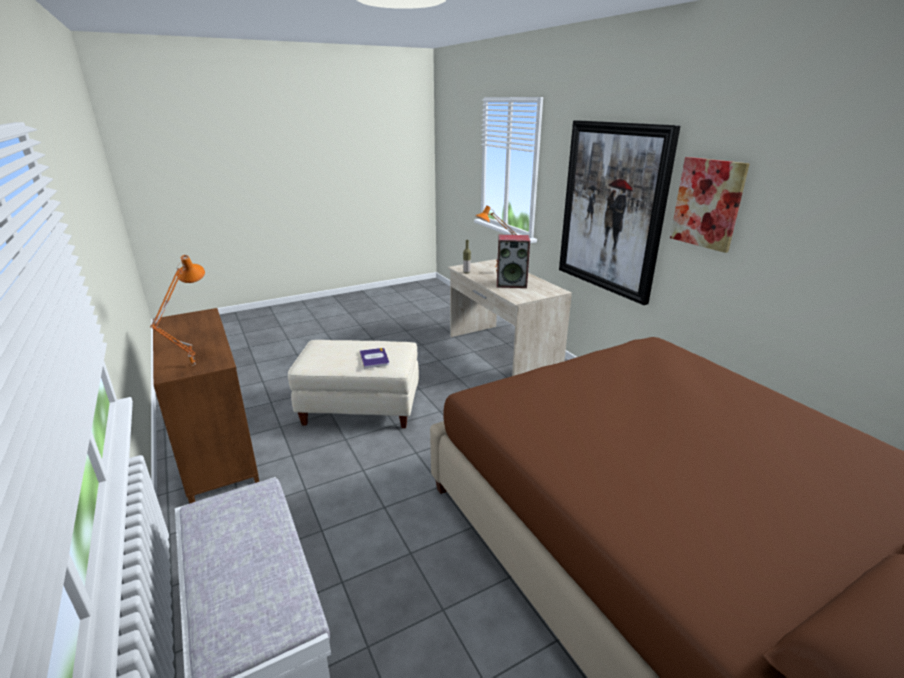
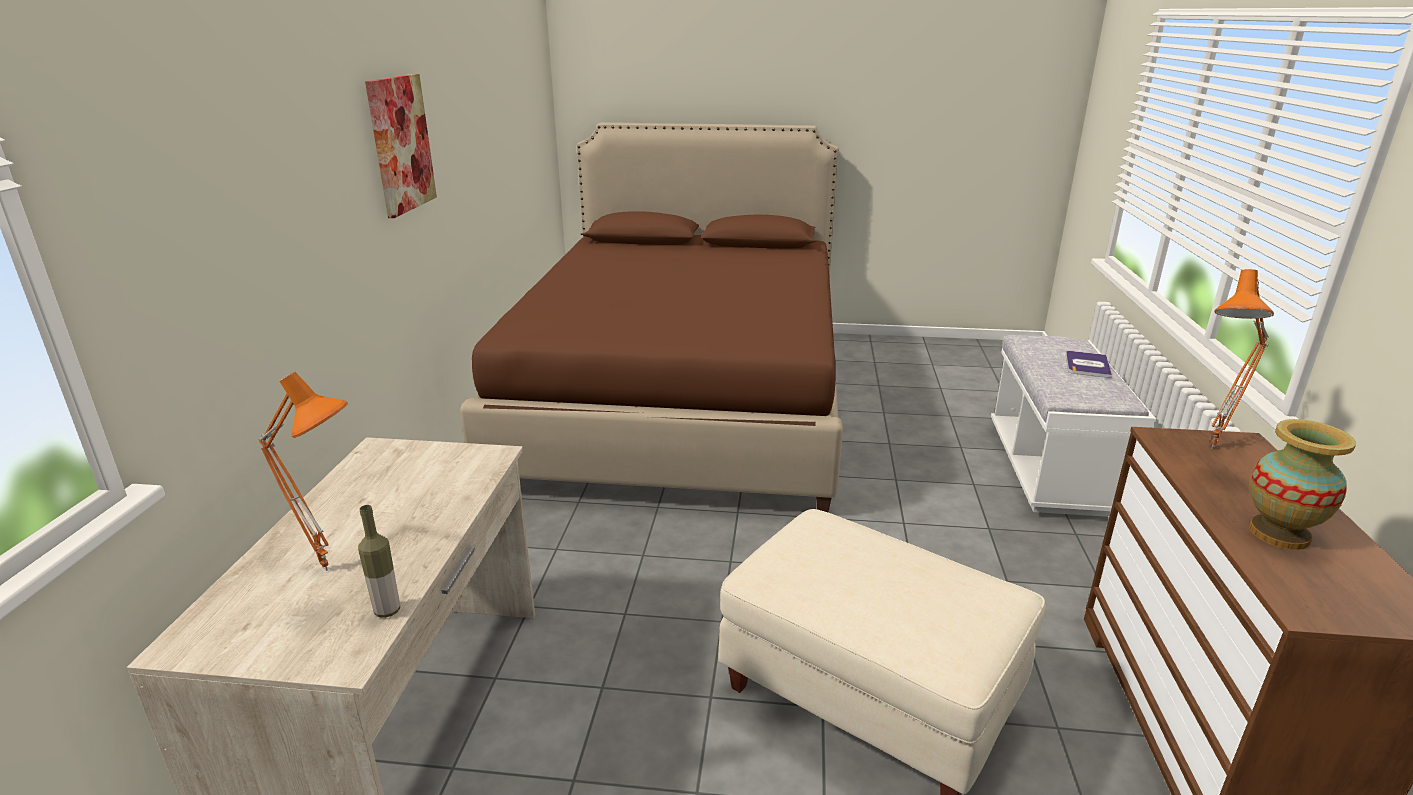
camera: 145 degrees left, 0 degrees up
(195, 332) = (1278, 534): none -> vase
(374, 358) = (851, 548): book -> book (1087, 365)
(512, 283) = (398, 506): speaker -> none
(612, 209) = (302, 231): picture -> none

